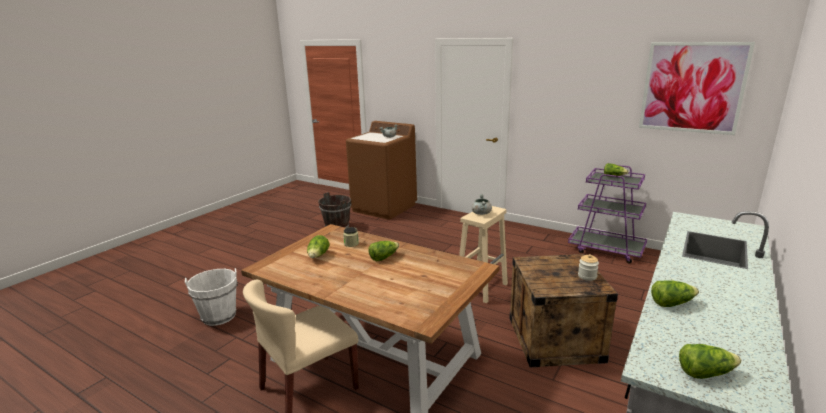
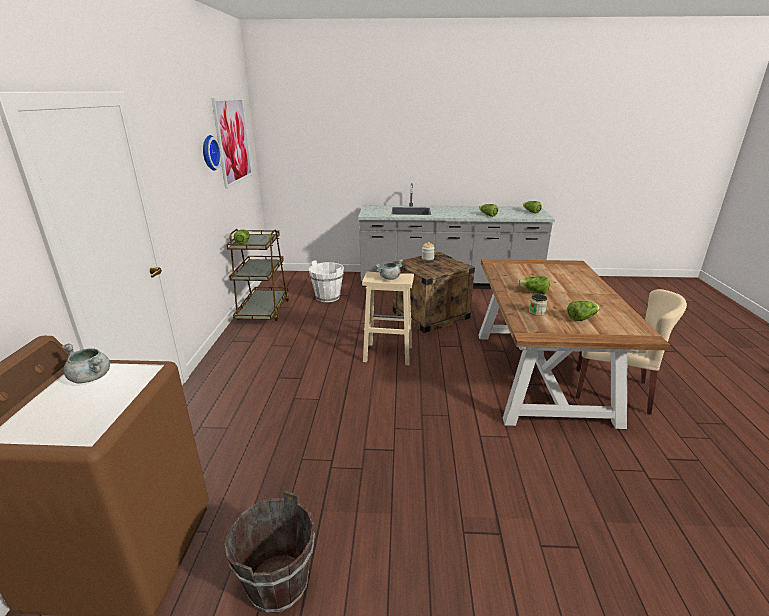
camera: 120 degrees left, 5 degrees up
(219, 316) = (660, 531): white bucket -> white bucket (328, 297)
(606, 250) = (263, 311): purple cart -> brown cart
(617, 89) = (209, 153): none -> wall clock

